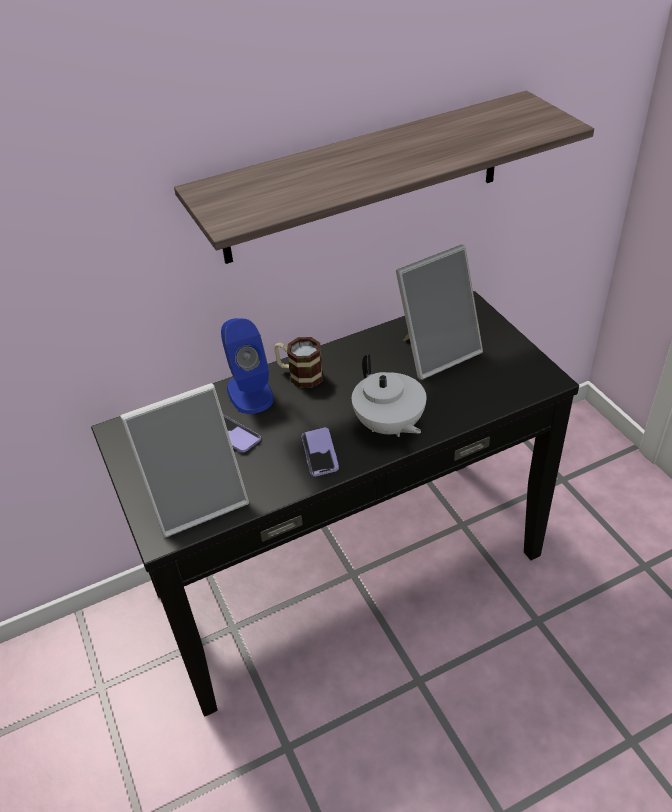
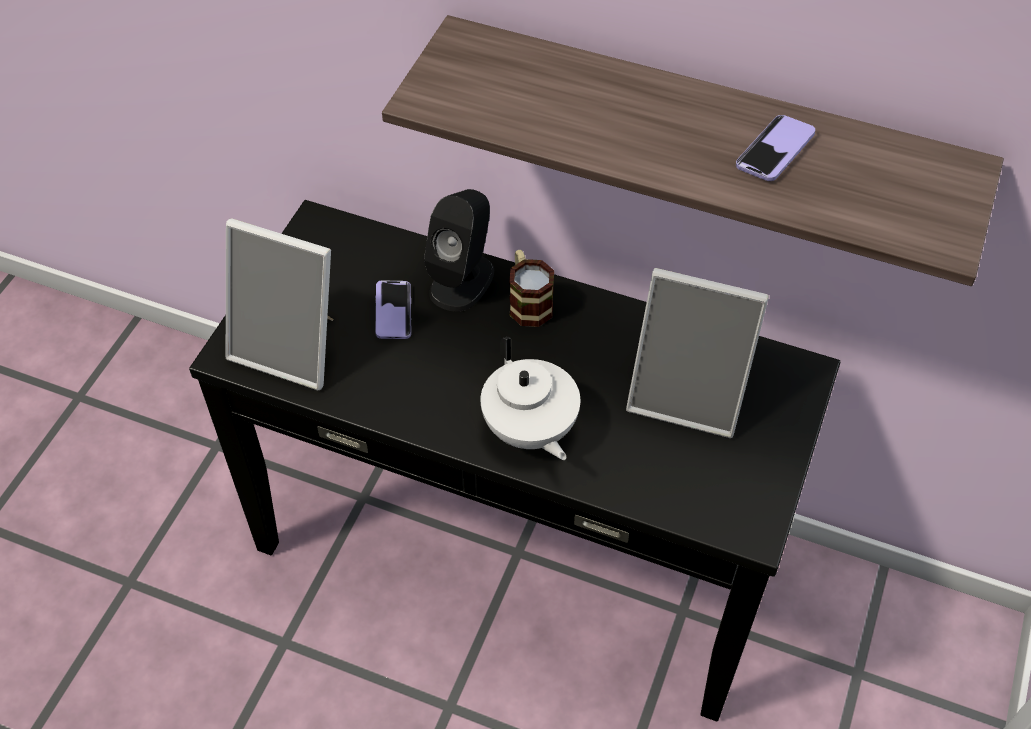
camera: 45 degrees right, 10 degrees up
(249, 392) = (462, 280): blue speaker -> black speaker
(320, 453) = (435, 399): phone -> phone (775, 150)
(389, 426) = (529, 430): white teapot -> white teapot turned 45 degrees counterclockwise

